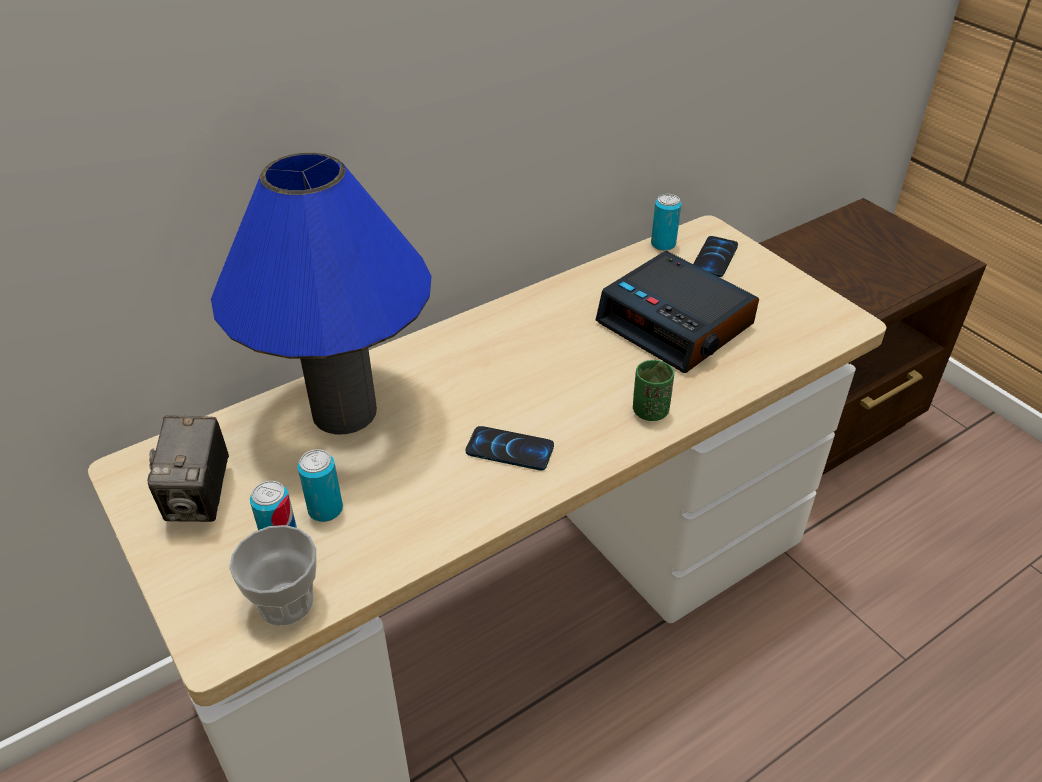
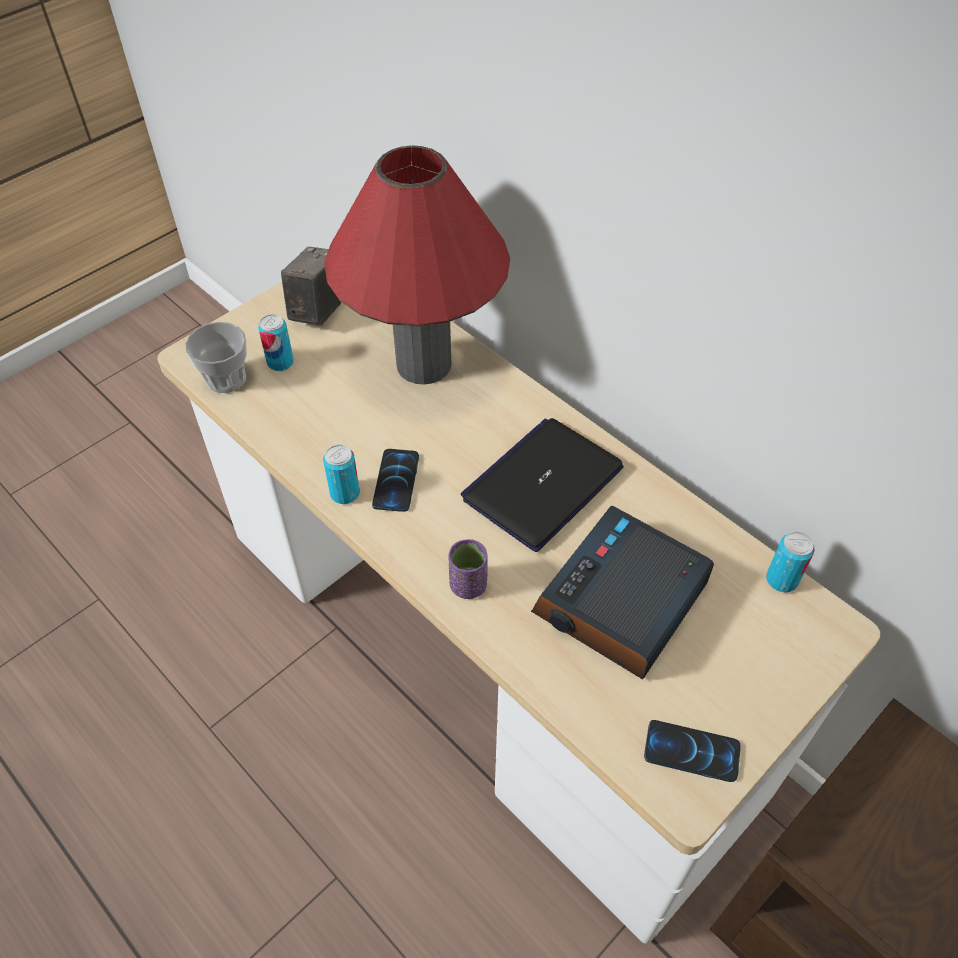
camera: 80 degrees right, 10 degrees up
(200, 498) = (318, 310): camera -> camera turned 120 degrees clockwise
(325, 510) = (313, 379): can -> can (345, 493)
(344, 412) = (424, 364): blue table lamp -> red table lamp
(539, 349) = (542, 484): none -> laptop
(650, 411) = (468, 585): green cup -> purple cup
(715, 257) = (775, 638): phone -> phone (691, 752)

